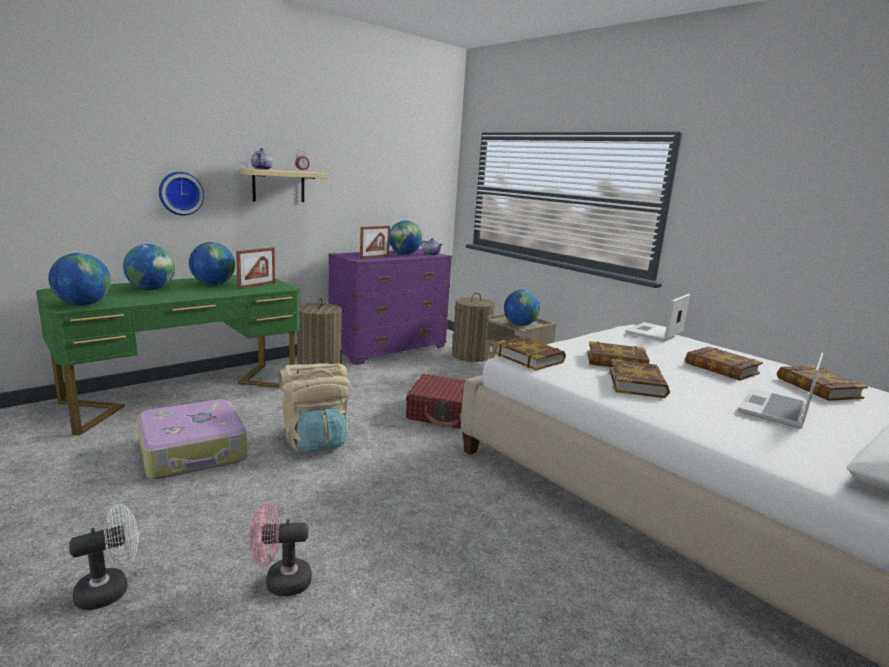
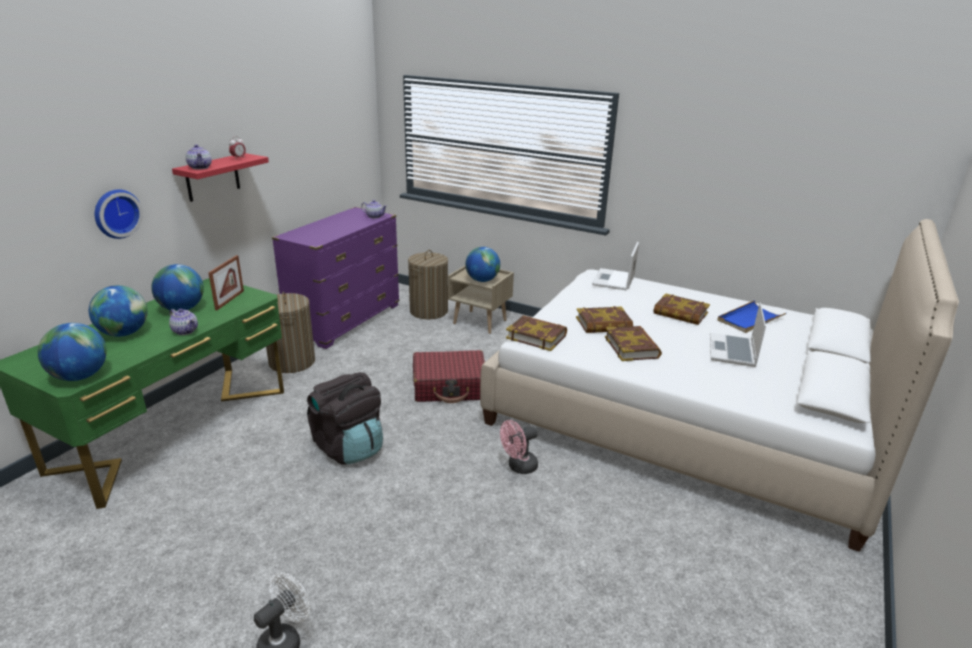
camera: 20 degrees left, 10 degrees up
(194, 452) = (243, 492): suitcase -> none
(197, 295) = (185, 331): none -> teapot
(278, 186) = (212, 177): beige shelf -> red shelf
(280, 582) = (417, 588): pink fan -> pink fan (518, 467)
(315, 440) = (348, 447): beige backpack -> black backpack
(374, 257) = (325, 234): picture frame -> none
(404, 254) = (348, 221): globe -> none
(817, 388) = (750, 319): book -> blue tray

